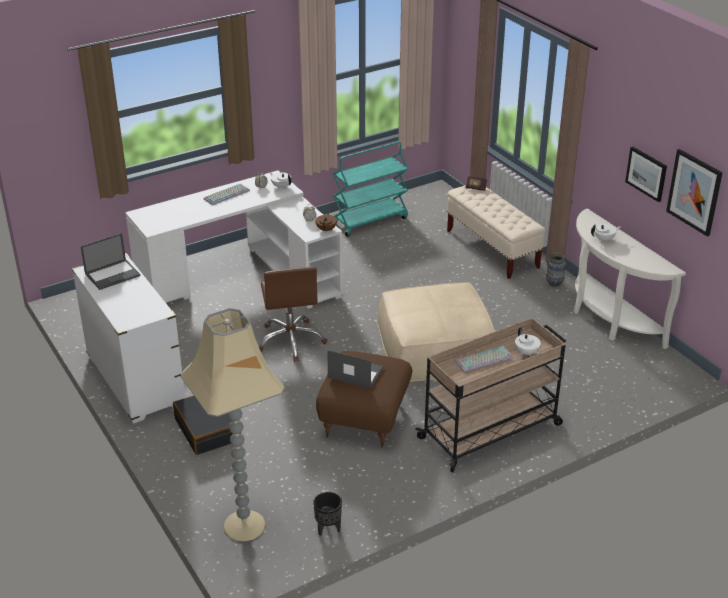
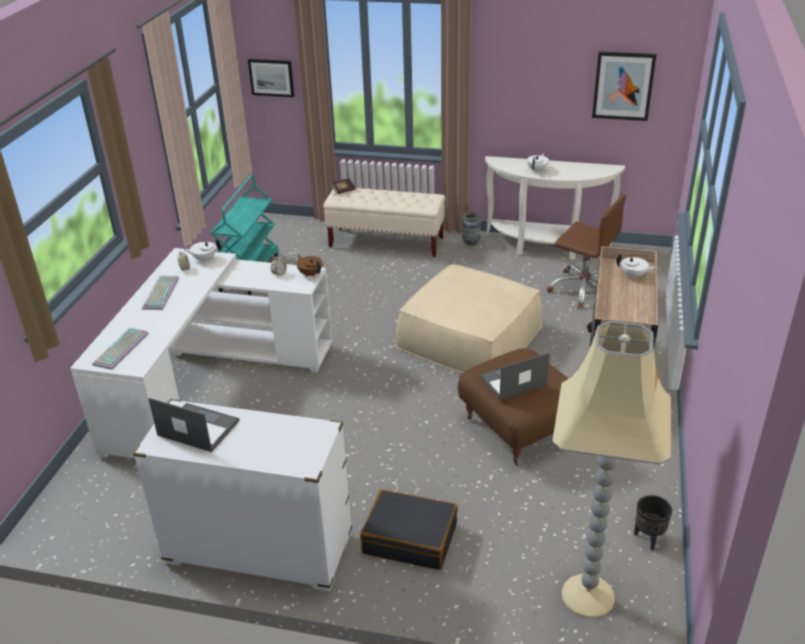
camera: 45 degrees left, 0 degrees up
(113, 274) = (197, 428): laptop -> laptop turned 75 degrees counterclockwise
(291, 340) = (349, 408): brown office chair -> brown office chair (584, 289)
(483, 360) = (620, 299): keyboard -> keyboard (121, 349)
(646, 173) = (558, 91): picture -> picture (271, 77)

